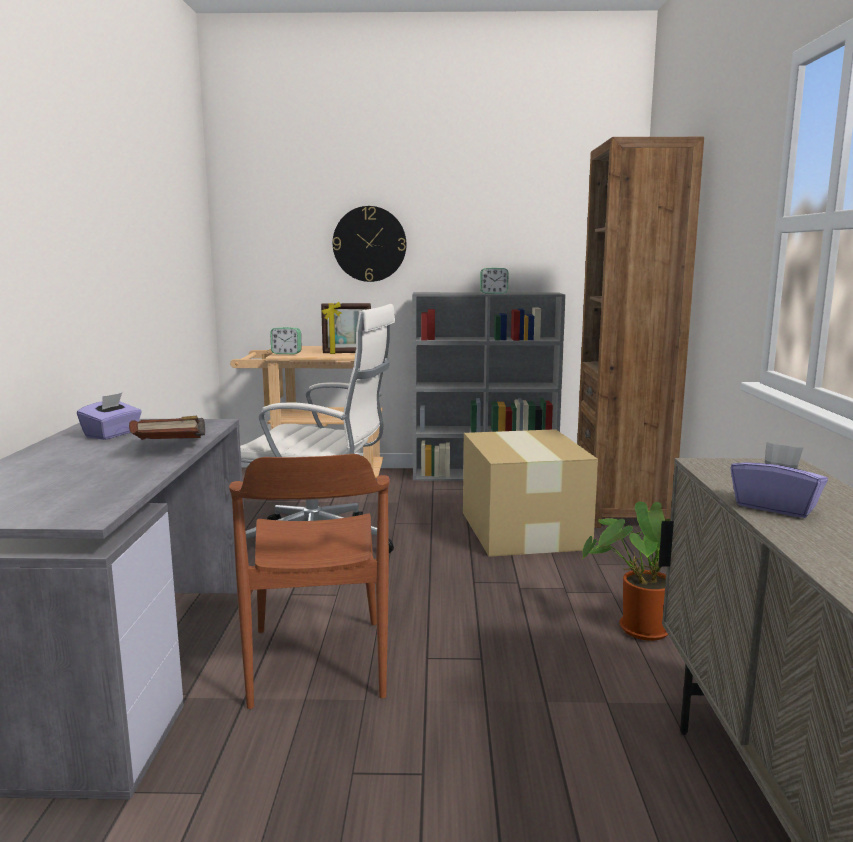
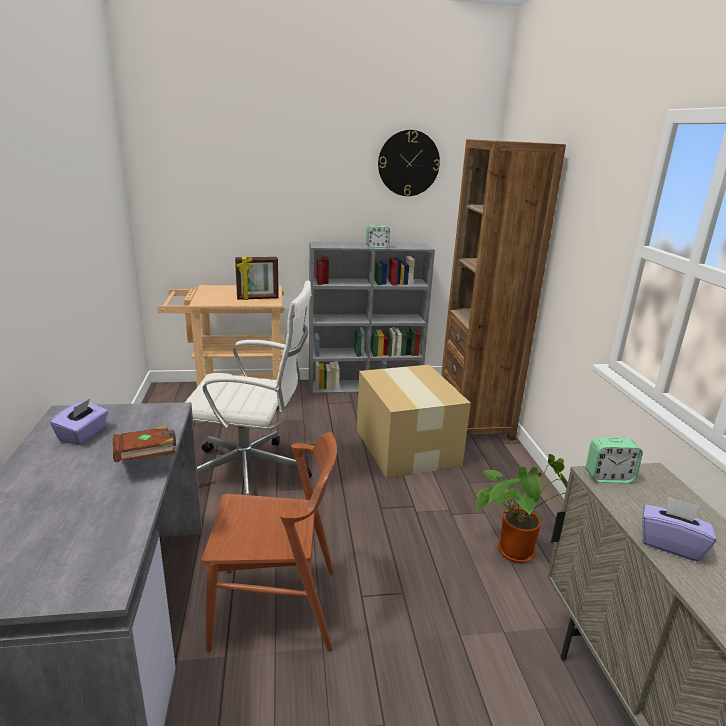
camera: 10 degrees left, 10 degrees up
(286, 353) = (206, 300): alarm clock -> alarm clock (609, 477)
(317, 661) = (276, 608): brown chair -> brown chair turned 75 degrees counterclockwise
(369, 244) = (271, 199): wall clock -> wall clock (408, 163)

